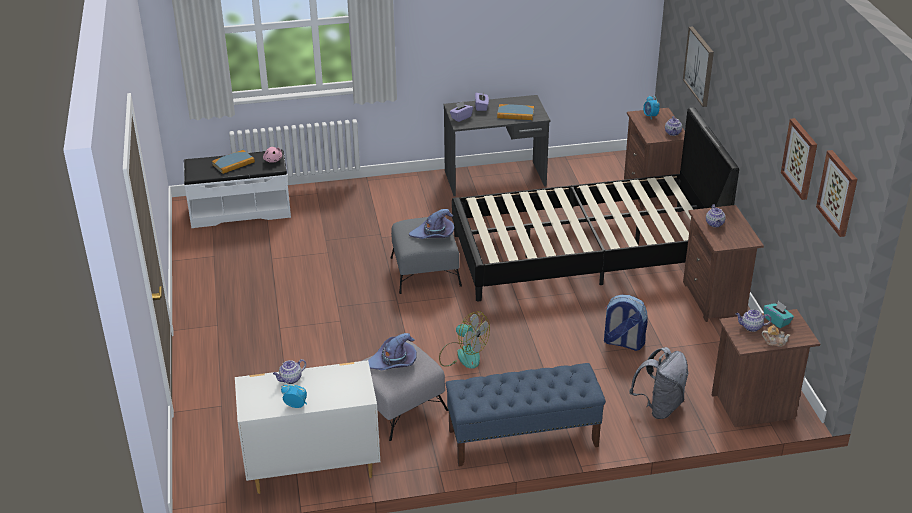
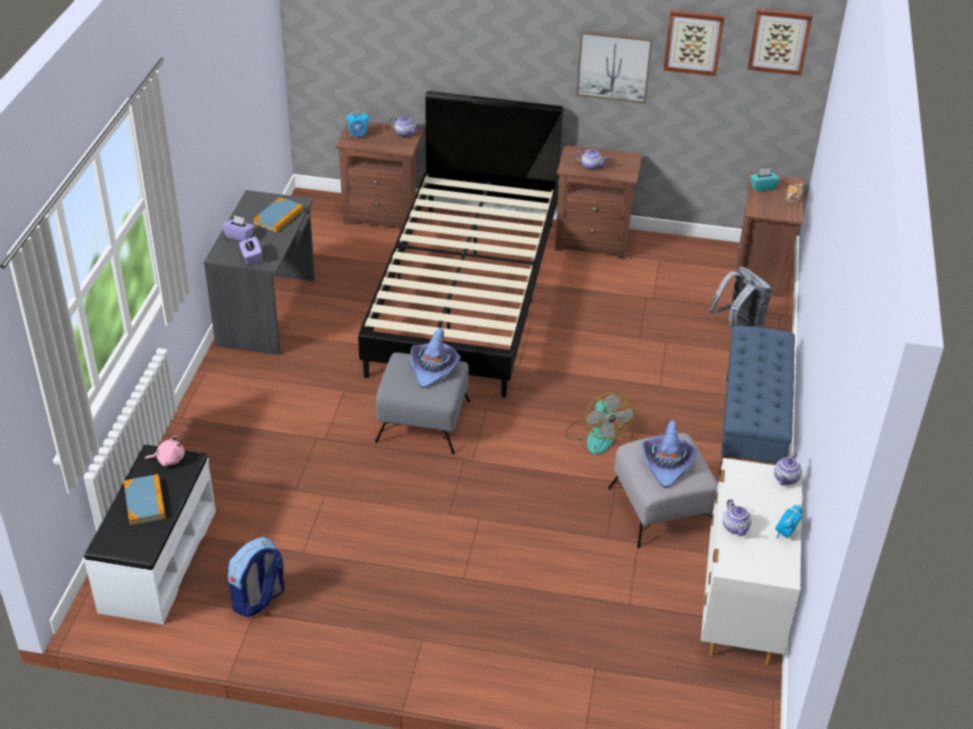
camera: 70 degrees left, 5 degrees up
(463, 355) = (596, 435): fan -> fan turned 105 degrees clockwise
(622, 343) = (632, 320): backpack -> backpack (258, 600)
(699, 66) = (417, 44): picture -> picture (614, 66)
(751, 327) = (766, 203): teapot -> teapot (786, 479)

